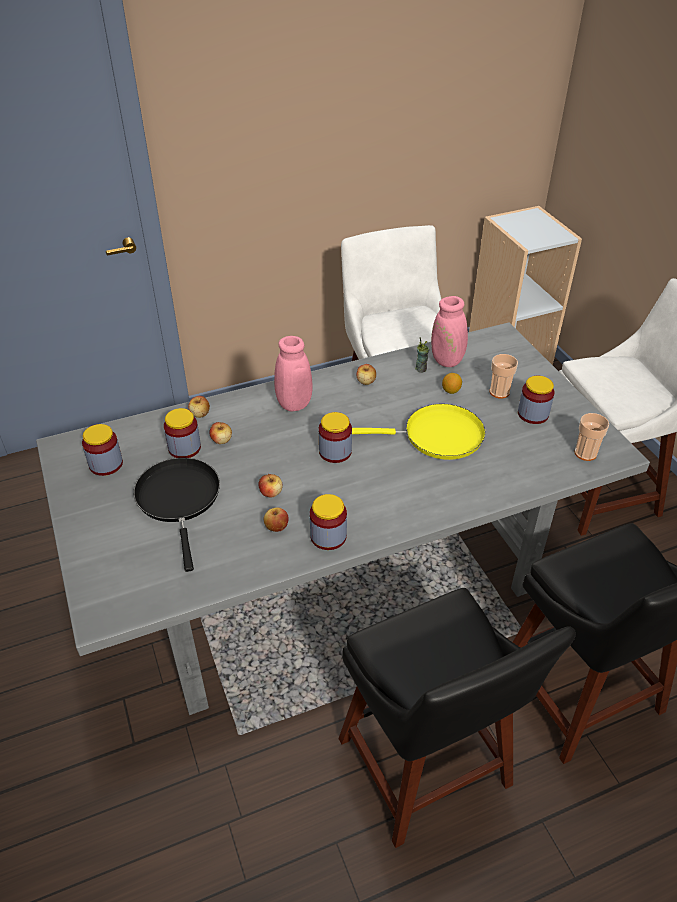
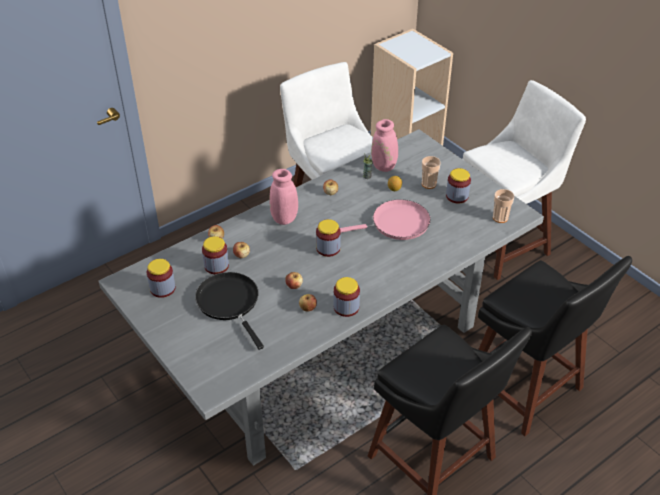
camera: 15 degrees left, 0 degrees up
(437, 436) = (396, 224): yellow frying pan -> pink frying pan

